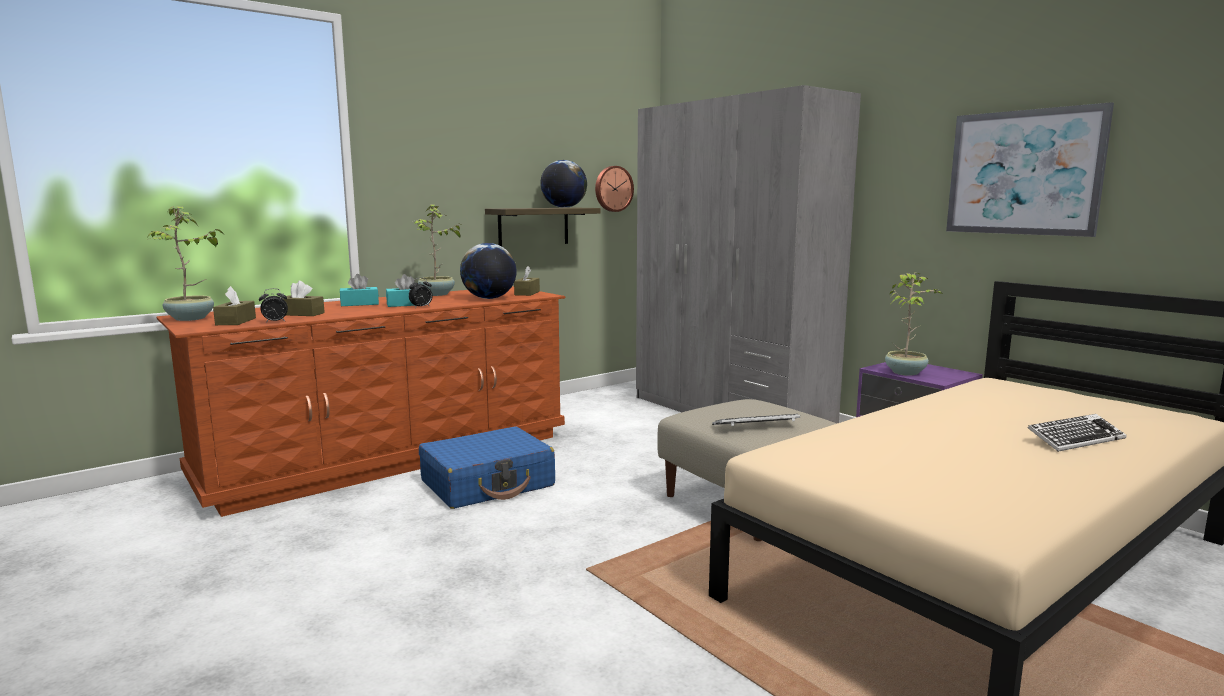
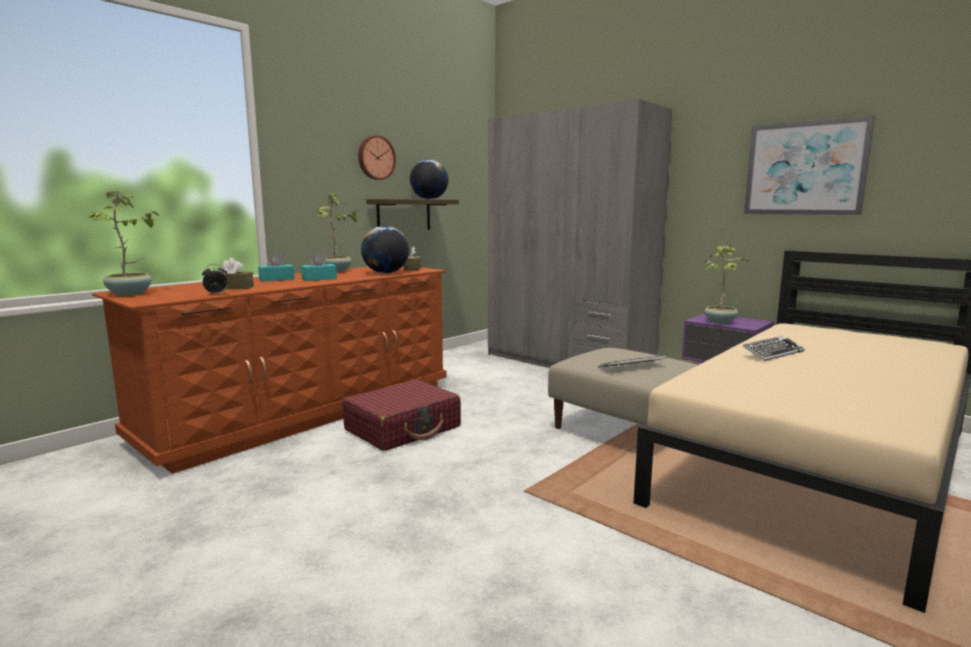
camera: 10 degrees left, 0 degrees up
(236, 321) = (178, 295): brown tissue box -> none
(421, 307) = (336, 280): alarm clock -> none
(488, 484) = (403, 428): blue suitcase -> red suitcase
(613, 189) = (462, 185): wall clock -> wall clock (375, 158)
(1075, 439) = (886, 361): keyboard -> keyboard (773, 353)

